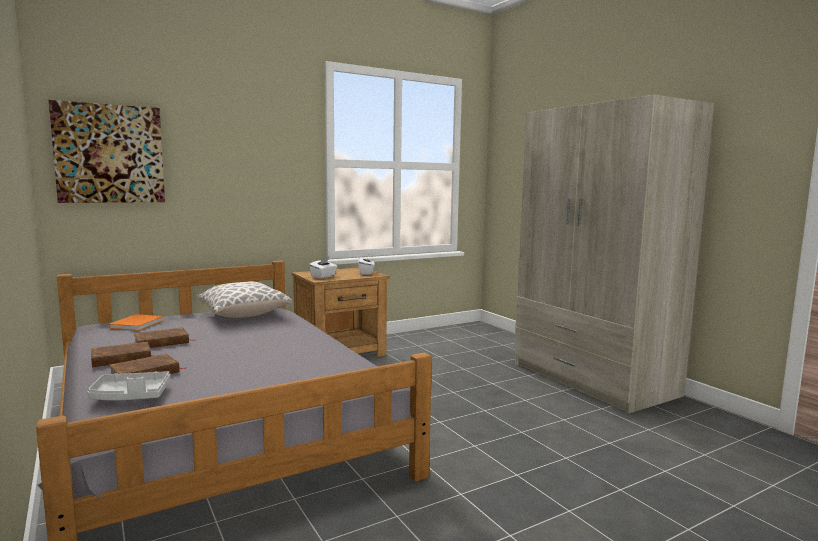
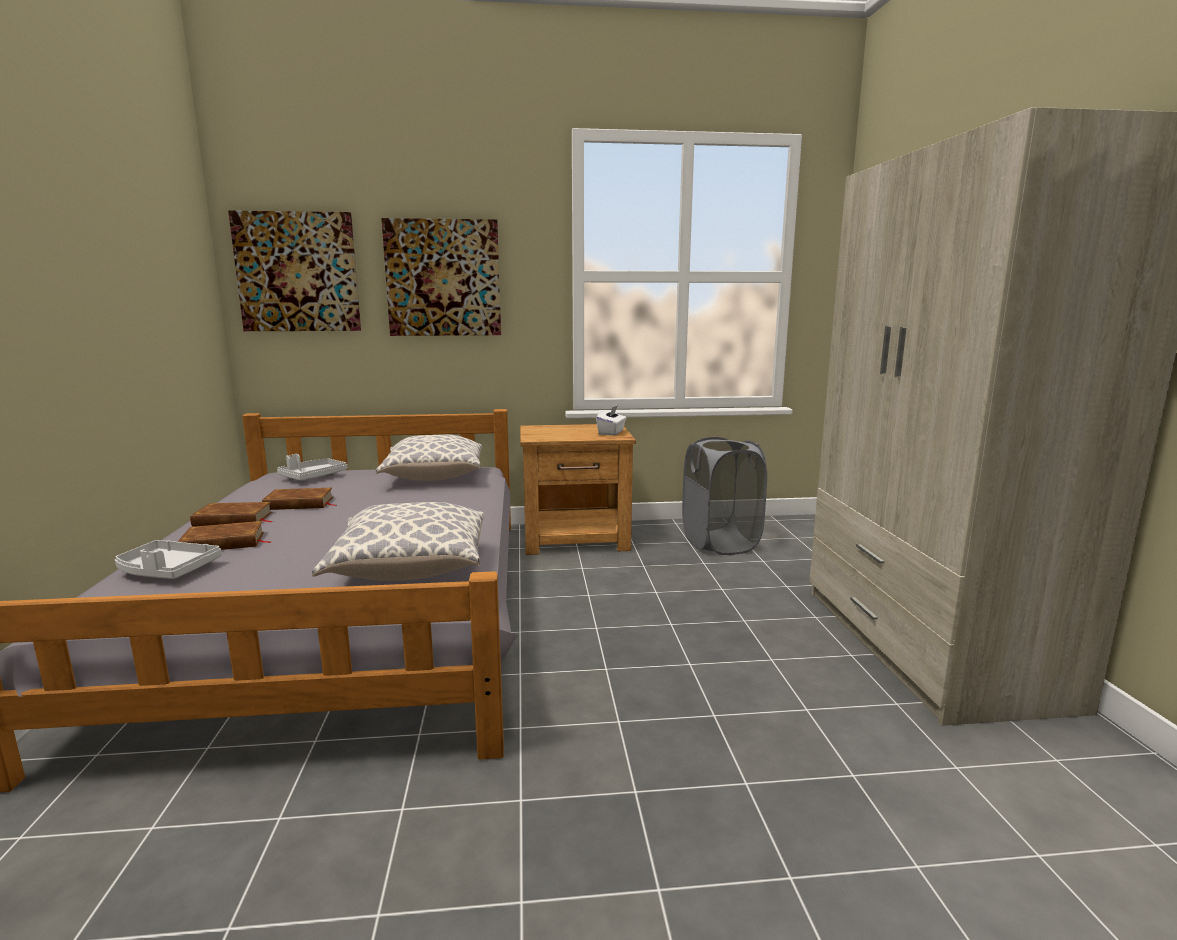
camera: 25 degrees right, 5 degrees up
(138, 324) = (313, 477): orange book -> grey tray
(232, 162) = (443, 278): none -> picture
(323, 276) = (546, 434): white tissue box -> none
(323, 369) = (409, 569): none -> pillow
(438, 344) = (720, 543): none -> grey laundry basket

